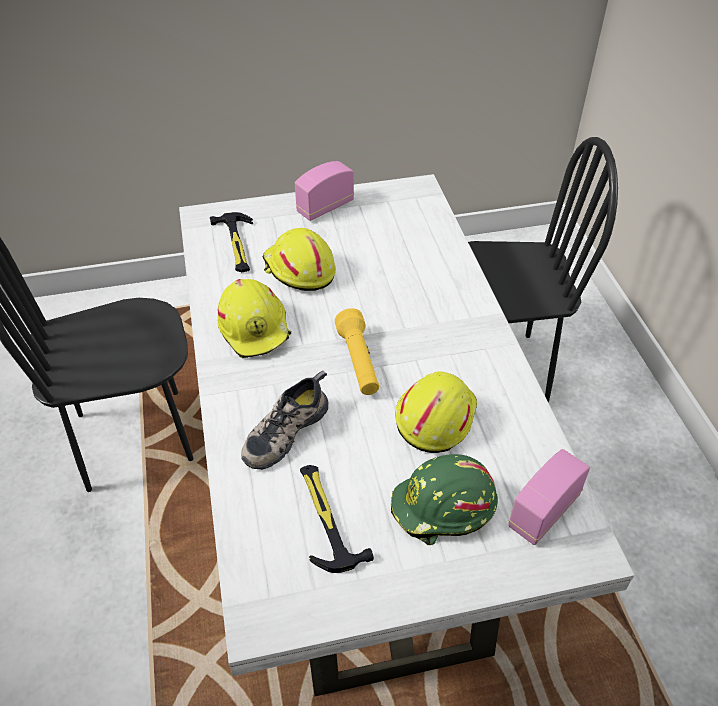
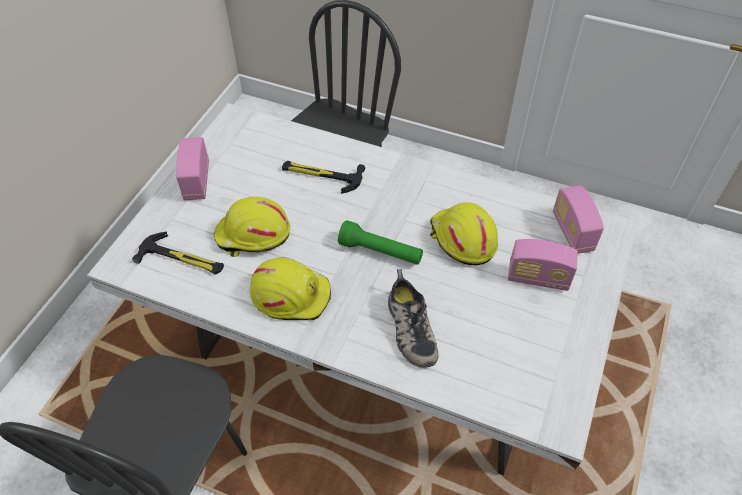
camera: 55 degrees left, 5 degrees up
(325, 518) = (503, 345): hammer -> hammer (321, 175)
(358, 362) = (380, 252): yellow flashlight -> green flashlight
(443, 508) = (538, 278): green hard hat -> radio

